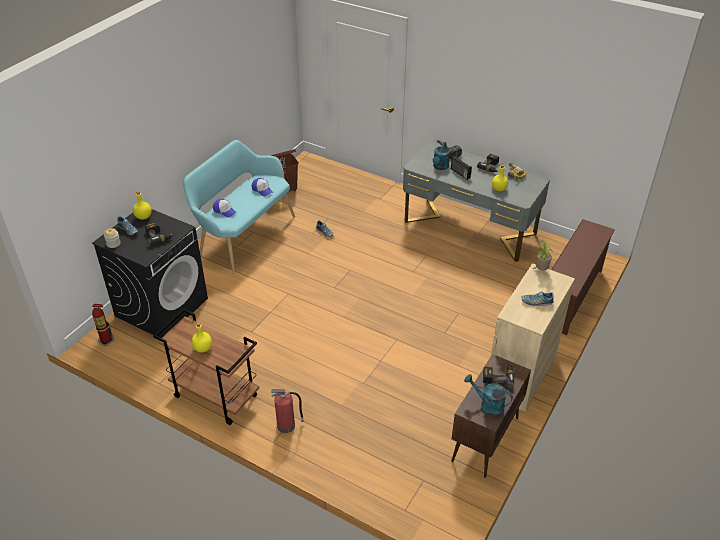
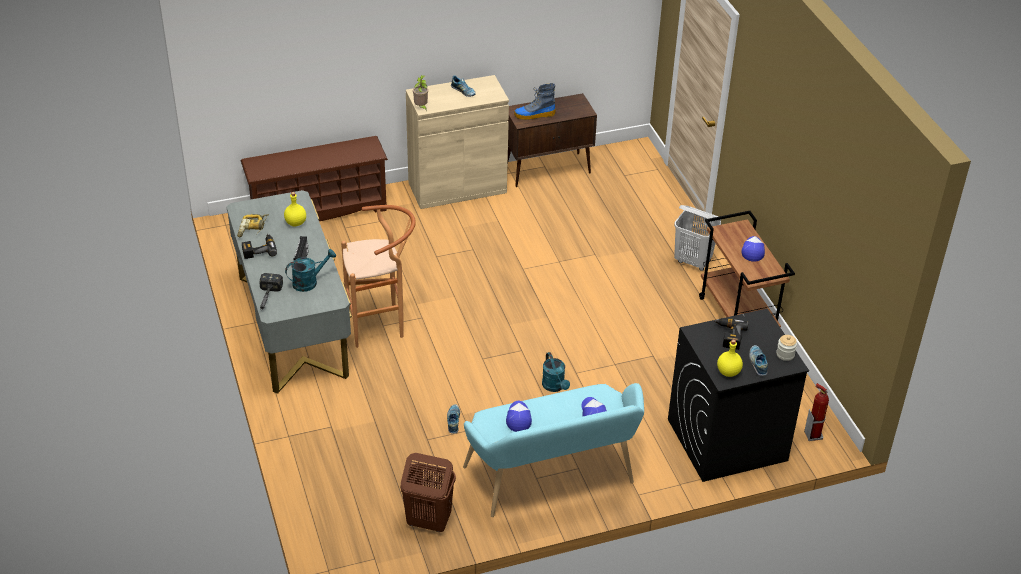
camera: 140 degrees left, 0 degrees up
(203, 348) = (752, 250): yellow bottle -> cap
(287, 425) = (693, 261): fire extinguisher -> white laundry basket
(427, 254) = (381, 325): none -> brown stool
(487, 405) = (567, 106): turquoise watering can -> turquoise watering can (555, 387)
(498, 376) = (534, 115): power drill -> boot

